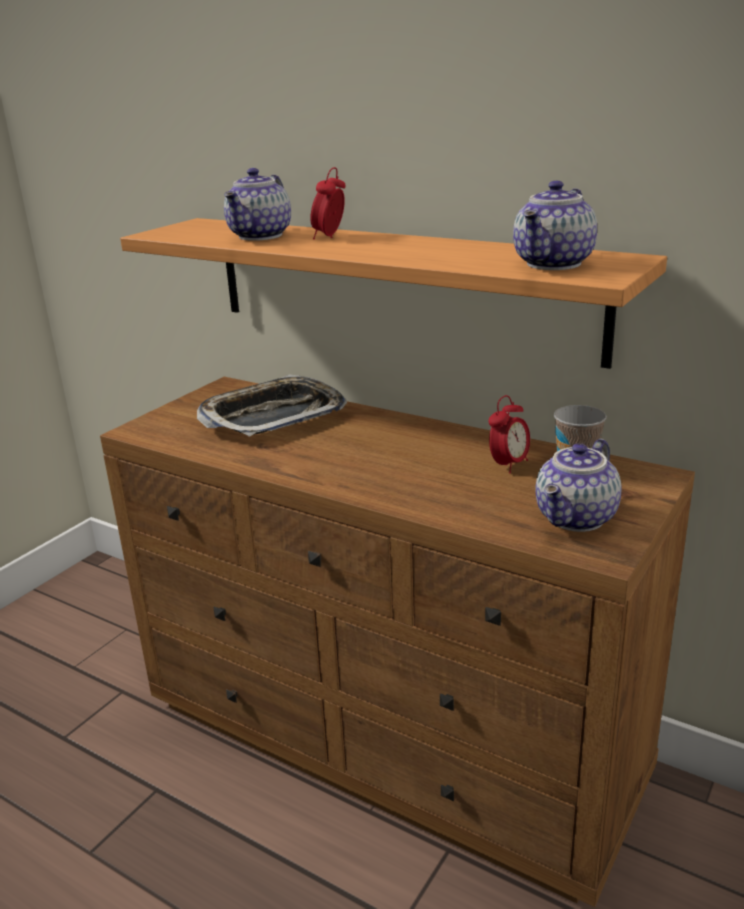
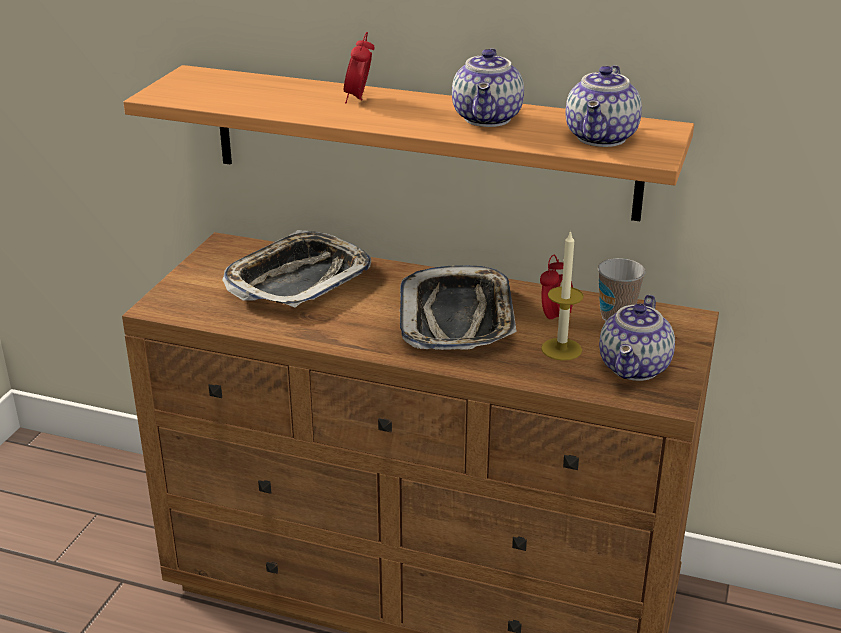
camera: 15 degrees left, 5 degrees up
(261, 236) = (284, 98): teapot -> teapot (488, 119)
(407, 458) = (458, 318): none -> tray
(502, 494) = (561, 349): none -> candle

